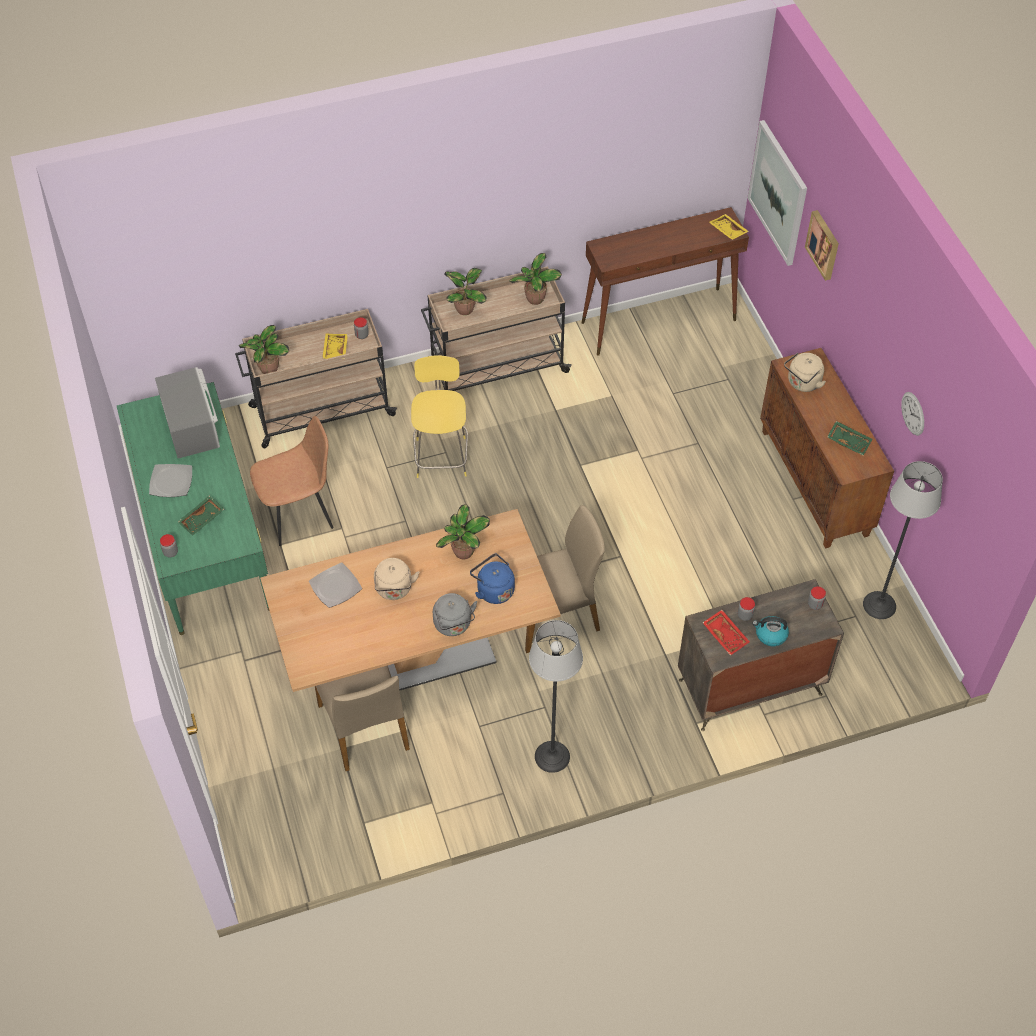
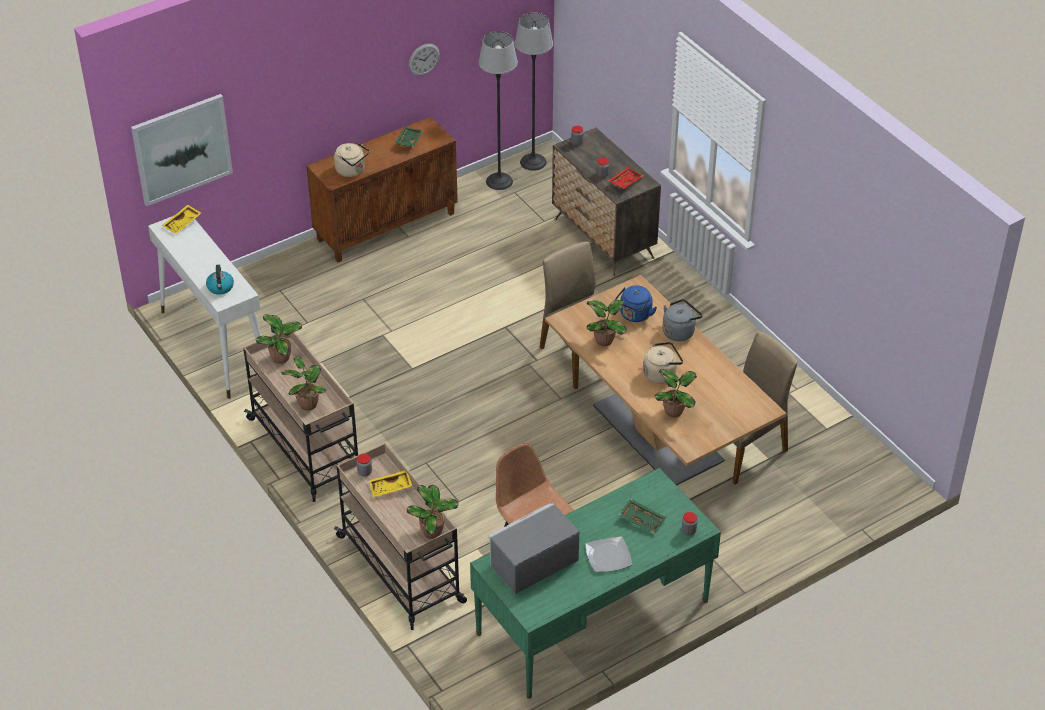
camera: 105 degrees left, 10 degrees down
(335, 587) = (675, 411): plate -> potted plant
(441, 455) = (431, 465): yellow stool -> none
(552, 756) = (715, 334): floor lamp -> floor lamp (533, 162)
(659, 321) = (214, 345): brown console table -> white console table
(770, 635) = (614, 160): kettle -> kettle (220, 287)
(824, 244) = (264, 100): picture -> none

